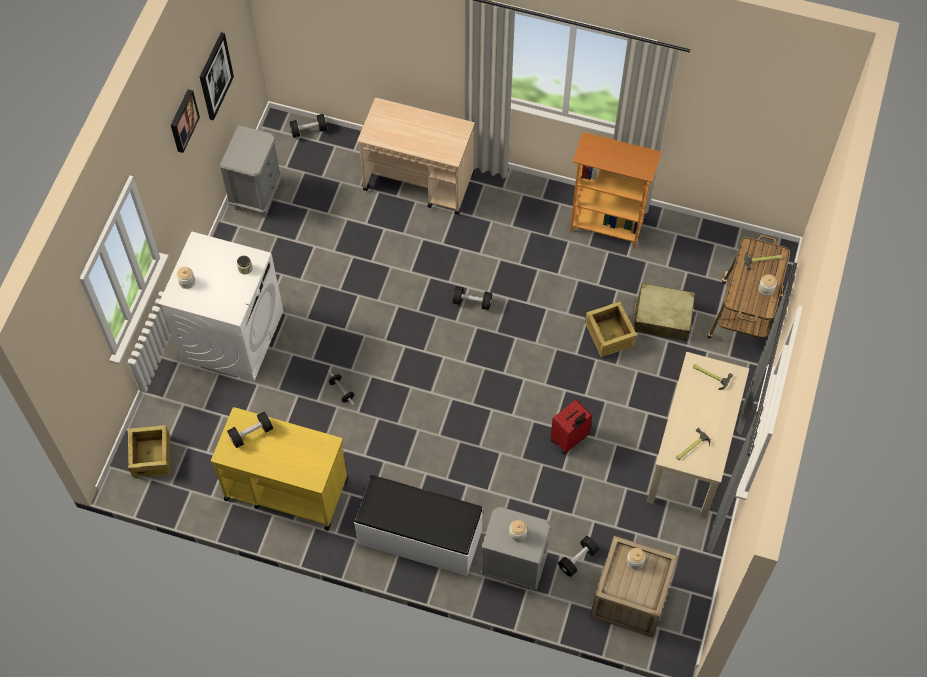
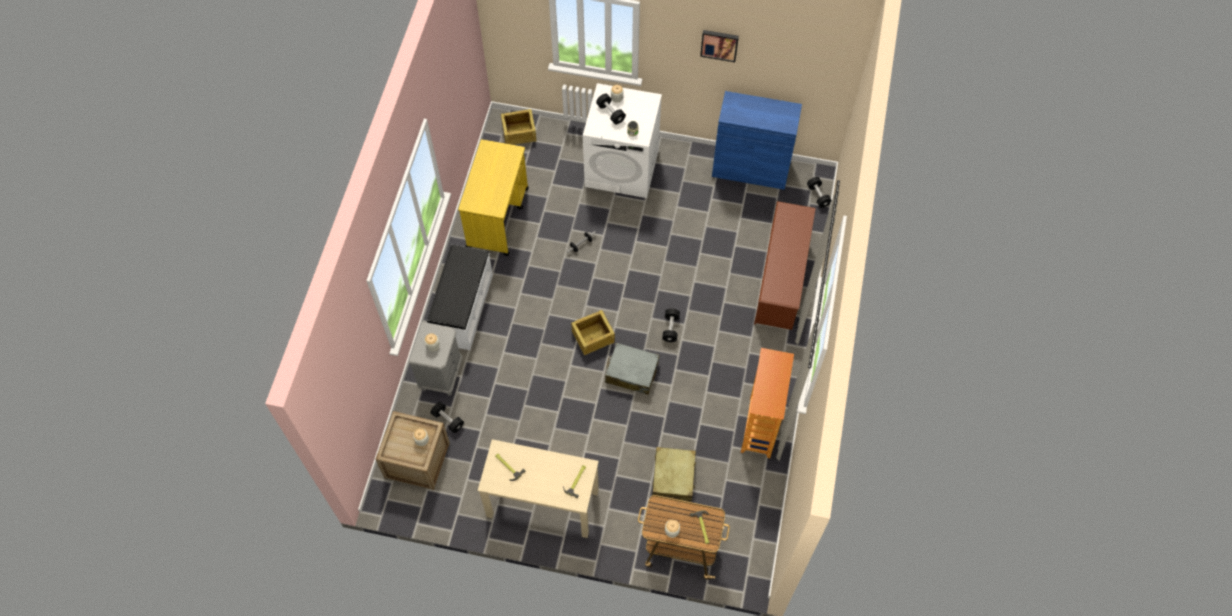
camera: 85 degrees right, 0 degrees up
(215, 76) = (778, 68): picture -> none
(251, 433) = (503, 160): black dumbbell -> black dumbbell (610, 113)
(257, 194) = (751, 168): grey nightstand -> blue cabinet
(419, 182) = (781, 280): beige cart -> brown shoe rack
(527, 349) = (631, 372): none -> grey suitcase
(569, 439) = (551, 408): red suitcase -> none
(609, 335) = (651, 434): crate -> crate (592, 336)

